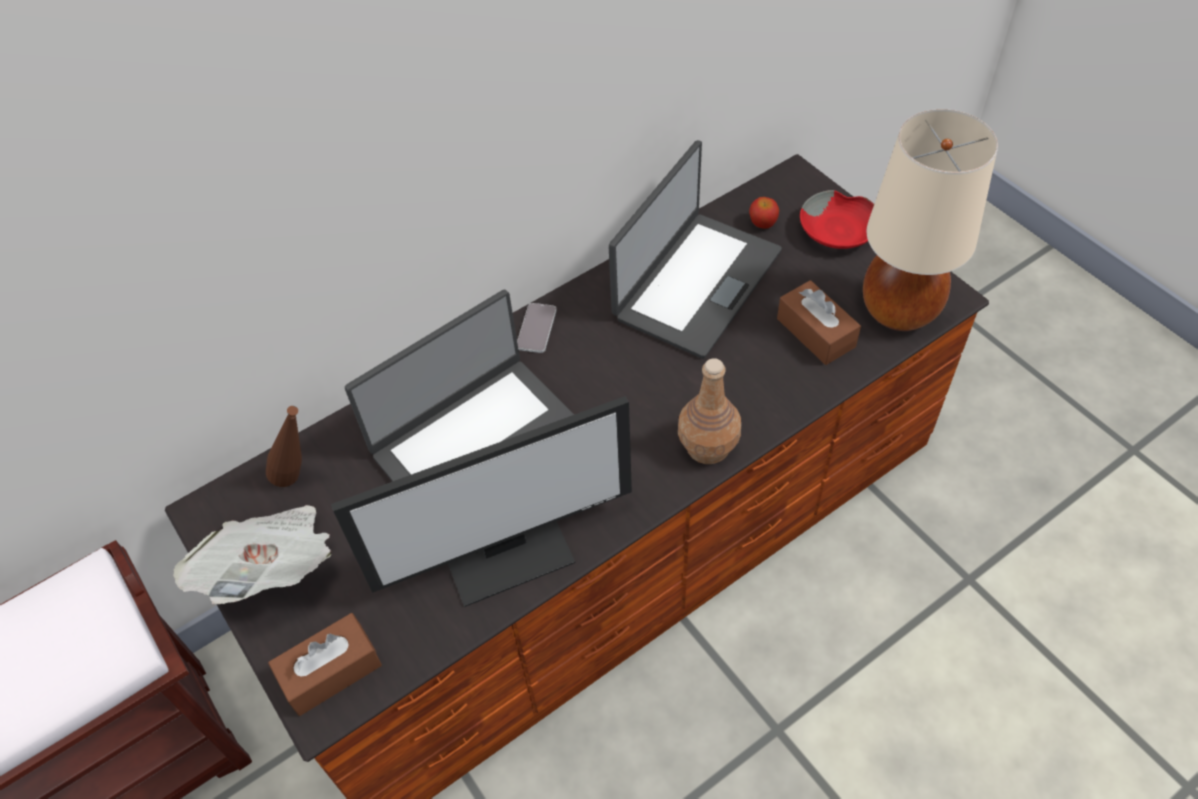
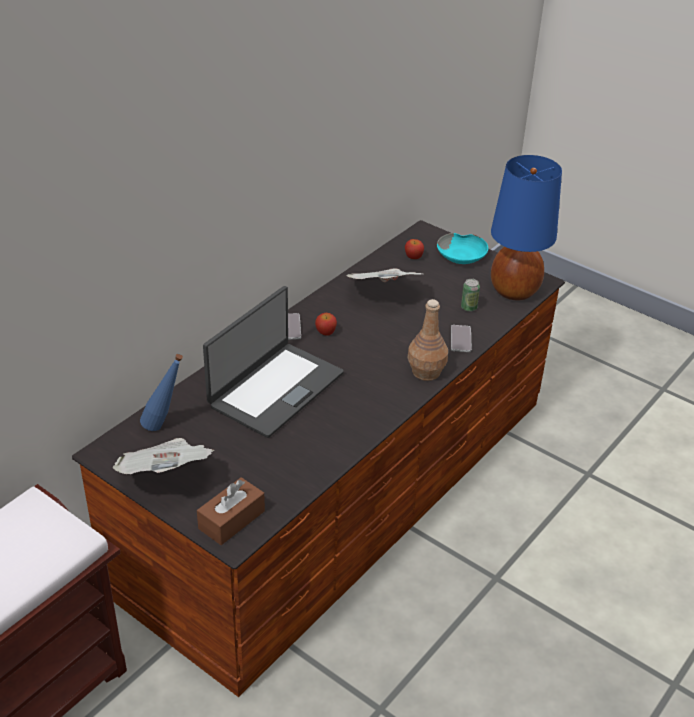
camera: 20 degrees left, 15 degrees down
(301, 480) = (164, 426): brown bottle -> blue bottle
(508, 552) = (322, 442): monitor -> none
(584, 346) = (325, 332): none -> apple
(695, 283) = (384, 292): laptop -> newspaper
(782, 392) = (460, 339): none -> phone
(815, 332) = (468, 308): brown tissue box -> can
(839, 231) = (462, 256): red bowl -> turquoise bowl
(898, 310) = (513, 291): beige table lamp -> blue table lamp

